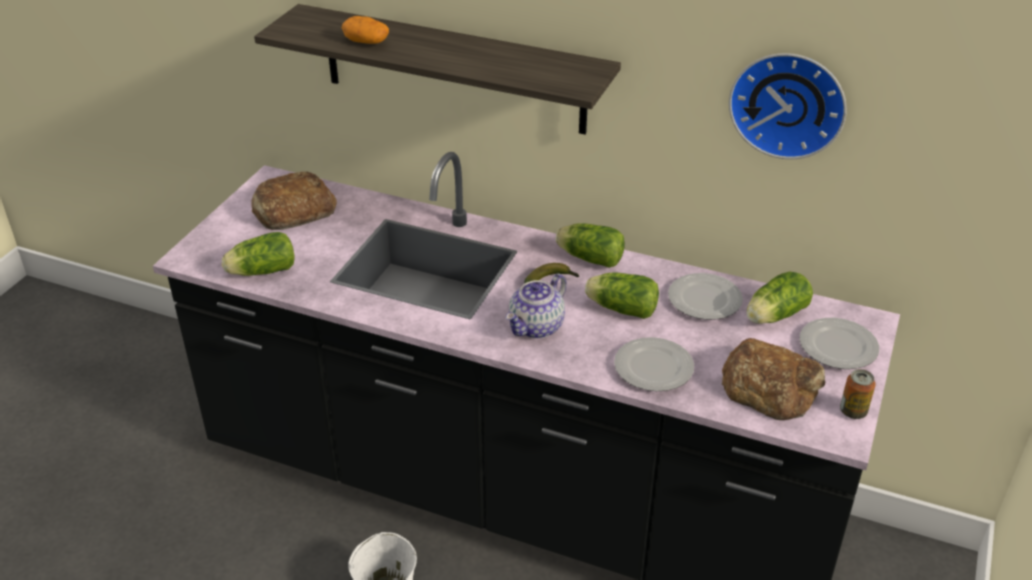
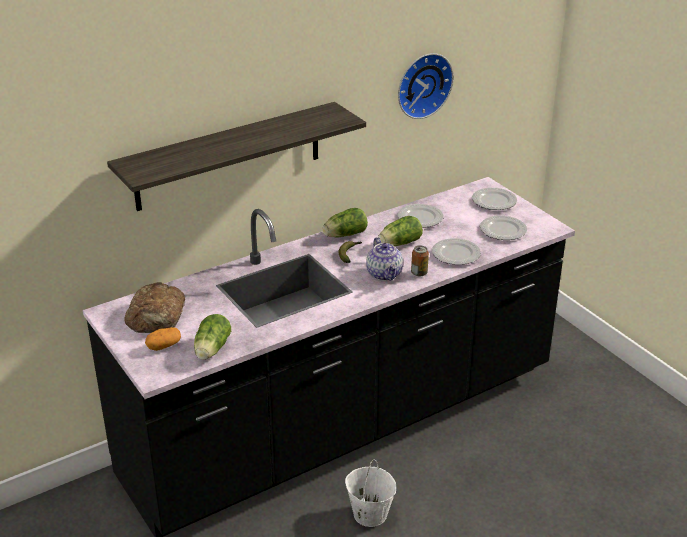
camera: 55 degrees left, 5 degrees down
(366, 42) = (201, 156): potato -> potato (164, 346)
(770, 386) = (503, 230): bread -> plate
(773, 316) = (454, 206): lettuce -> none
(853, 411) = (540, 218): can -> can (419, 273)

